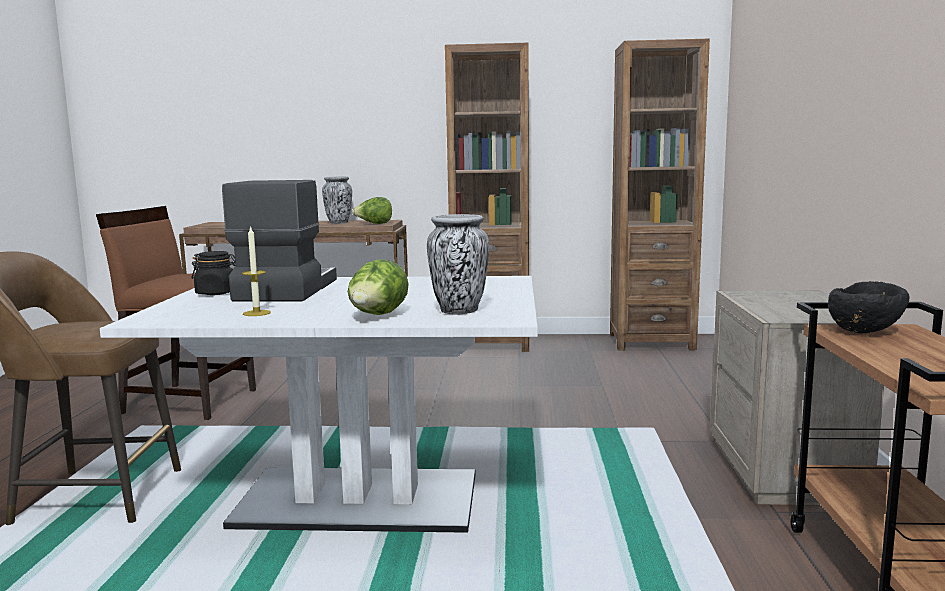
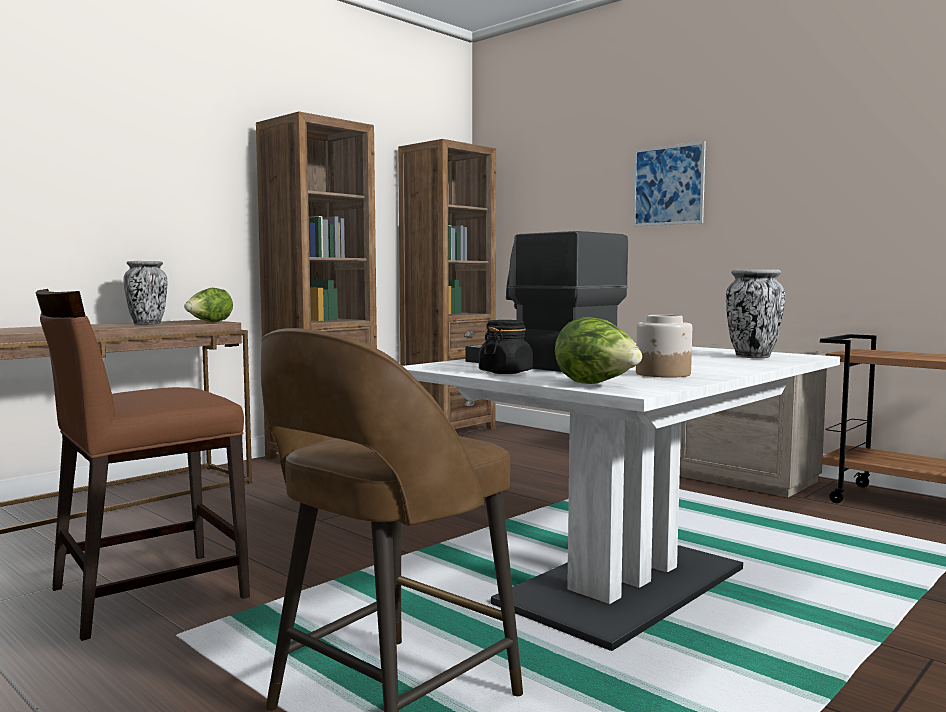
camera: 50 degrees left, 5 degrees down
(256, 313) = (663, 374): candle -> jar
(378, 316) = (742, 364): lettuce -> lettuce (597, 385)
(824, 73) = (668, 185): none -> picture
(865, 333) = (864, 352): black bowl -> none

